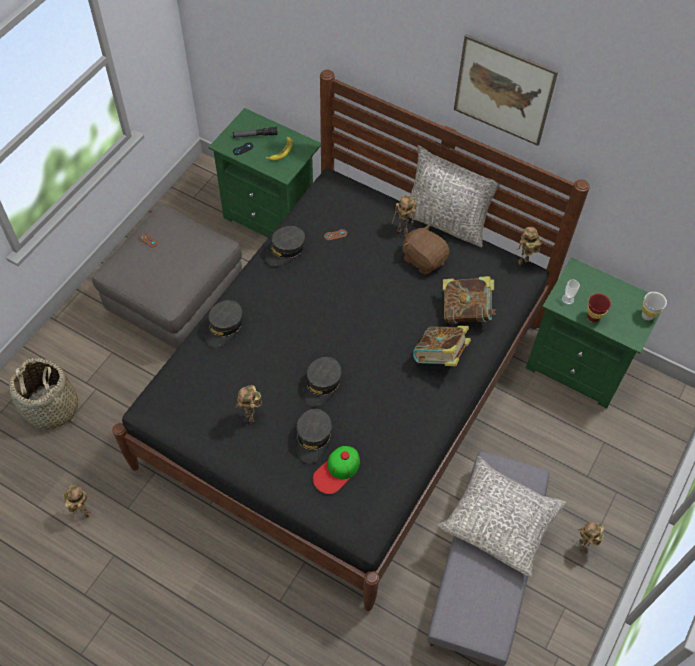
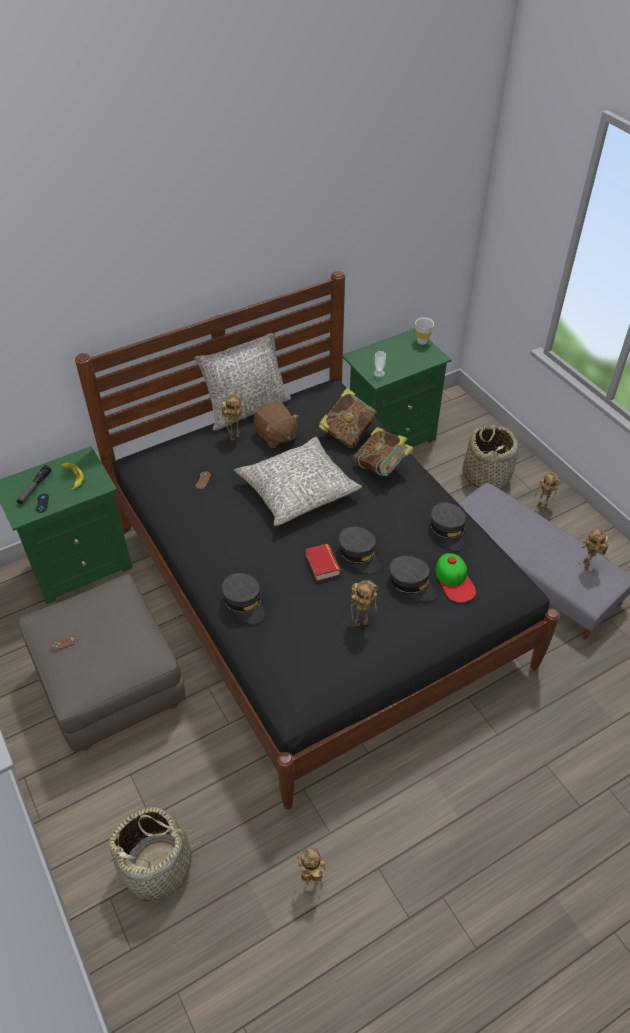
camera: 60 degrees left, 10 degrees down
(285, 250) = (191, 522): grey cap -> grey cap (448, 531)
(294, 362) = (322, 565): none -> book
(424, 259) = (276, 436): brown plush toy -> brown plush toy turned 105 degrees counterclockwise
(500, 521) = (517, 528): grey pillow -> grey pillow (297, 490)
(503, 90) = (246, 243): picture -> none
(523, 263) = (323, 384): toy robot -> toy robot (587, 566)
(589, 476) = (486, 476): none -> basket
(593, 317) = (404, 368): red cup -> none

